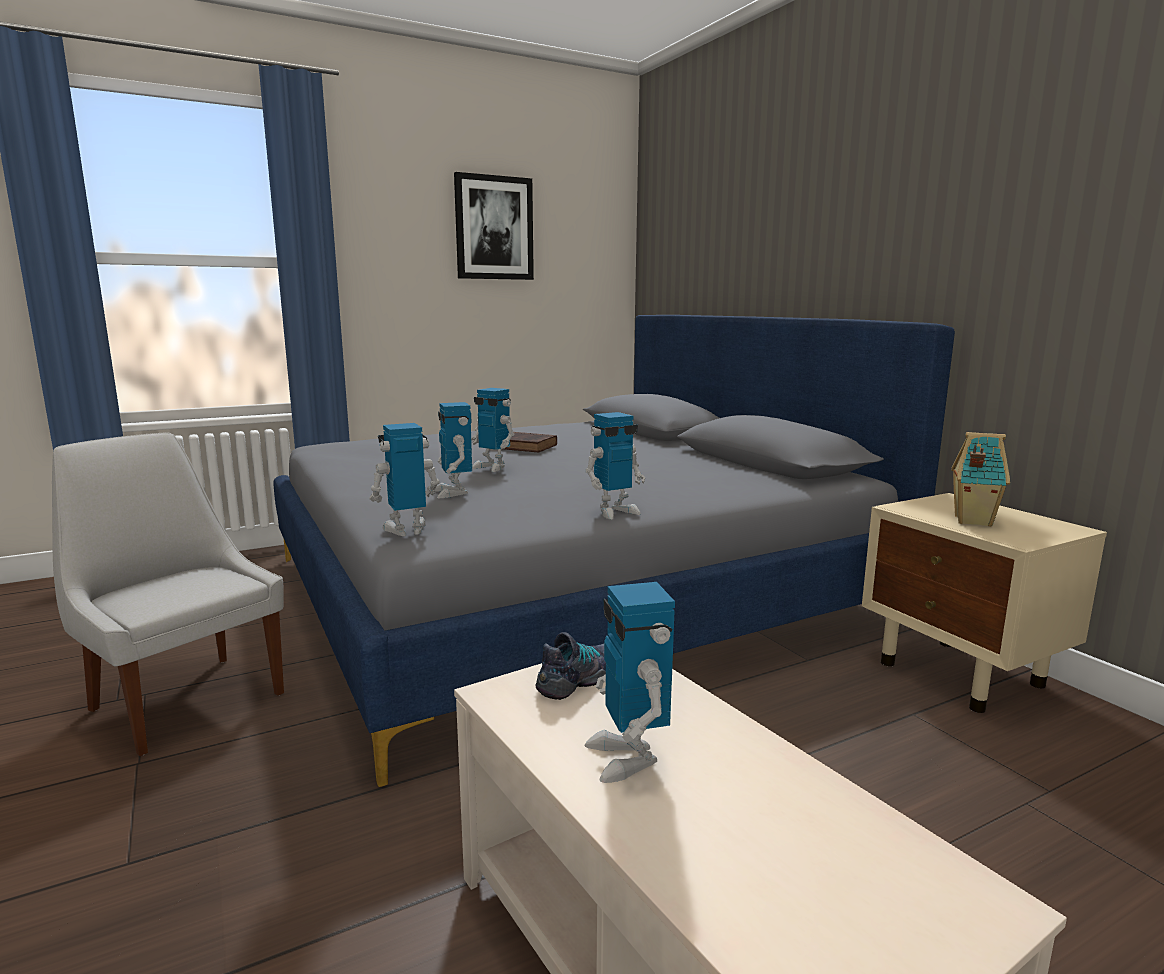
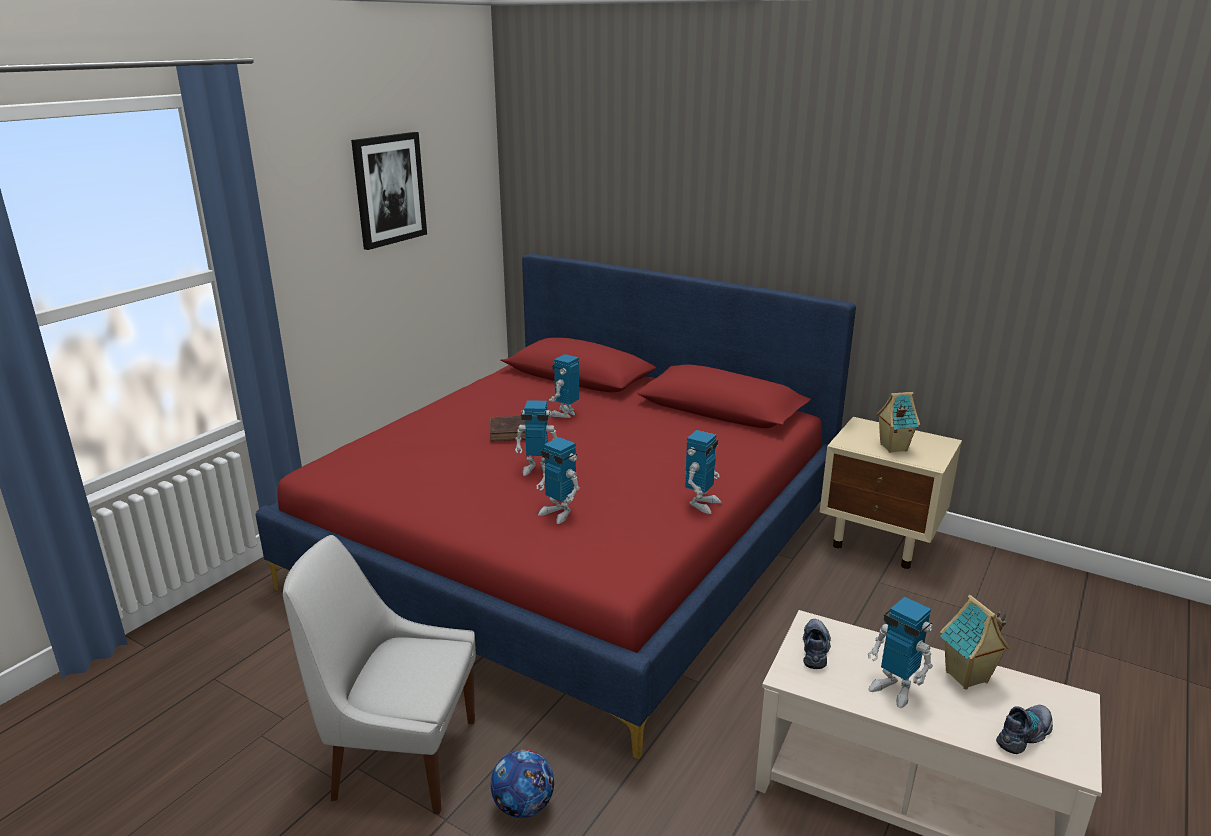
camera: 30 degrees left, 10 degrees up
(213, 782) = (523, 806): none -> football
(407, 530) = (599, 570): toy robot -> toy robot (565, 414)
(566, 590) = (573, 545): grey bed -> red bed
(780, 786) = (967, 678): none -> toy house
(788, 911) = (1025, 734): none -> shoe

